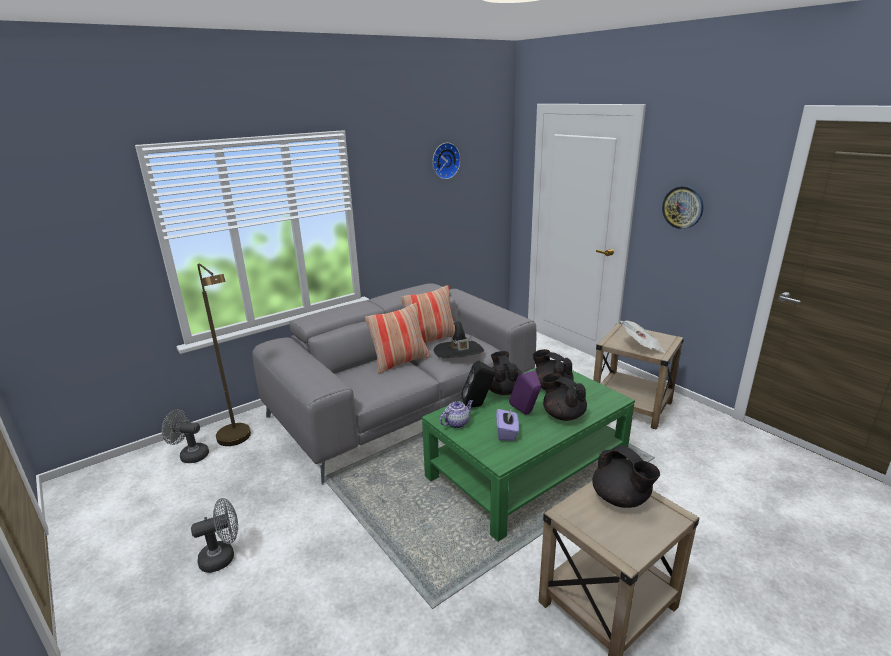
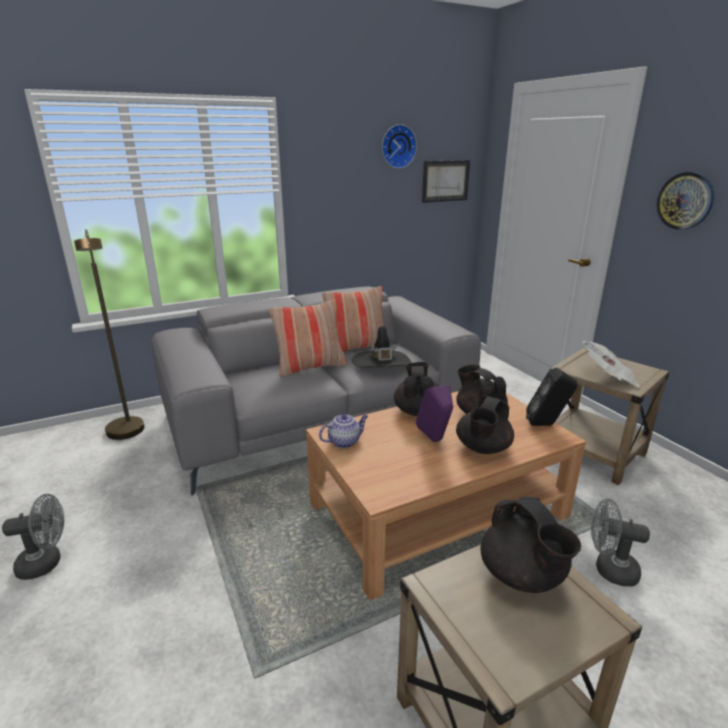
camera: 10 degrees right, 0 degrees up
(190, 455) = (73, 444): grey fan -> grey fan (609, 569)
(477, 406) = (378, 425): black speaker -> black speaker (547, 425)
(484, 185) = (445, 181): none -> picture
(507, 433) = (401, 461): purple tissue box -> none
(527, 467) = (438, 509): green coffee table -> brown coffee table
(563, 415) = (482, 448): black teapot -> black teapot turned 120 degrees counterclockwise

